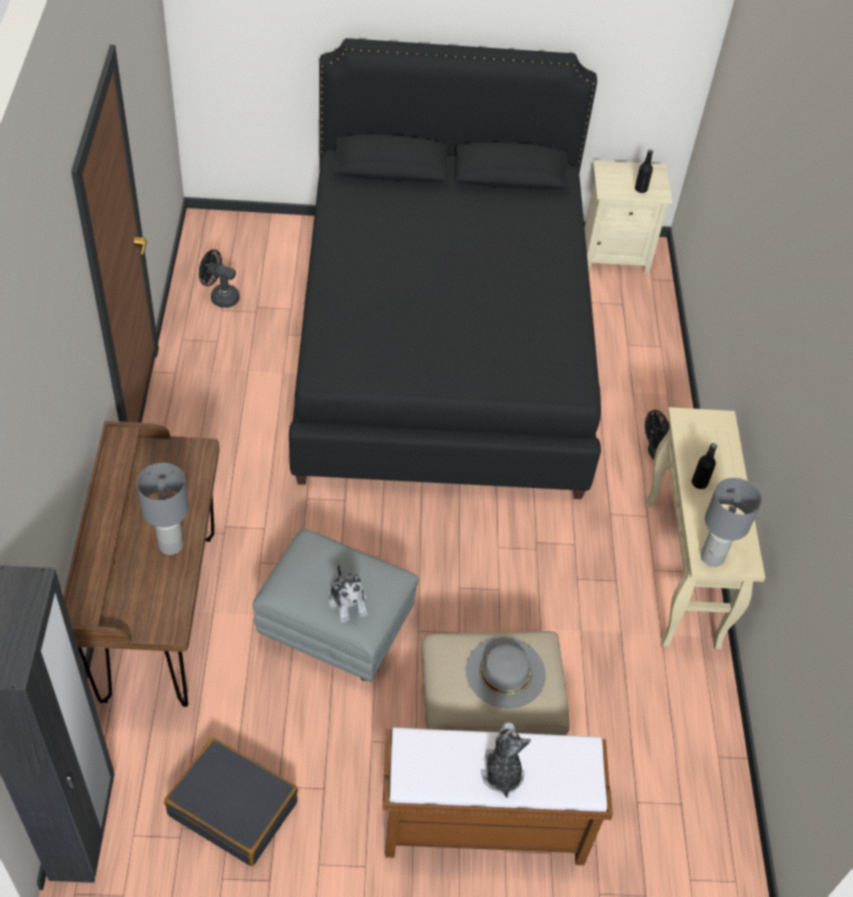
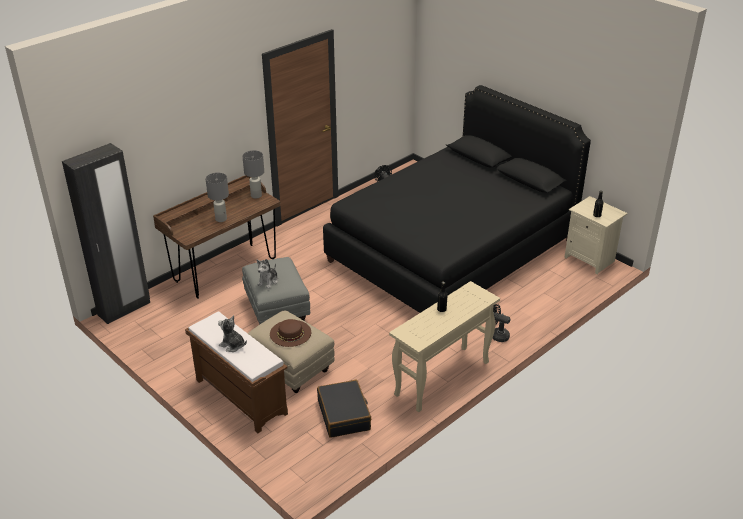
camera: 50 degrees right, 15 degrees down
(233, 808) = (171, 334): black suitcase -> black suitcase (344, 415)
(502, 773) = (232, 345): plush toy -> plush toy turned 105 degrees counterclockwise
(505, 672) = (290, 333): grey hat -> brown hat
(712, 558) = (406, 333): grey table lamp -> grey table lamp (256, 196)

